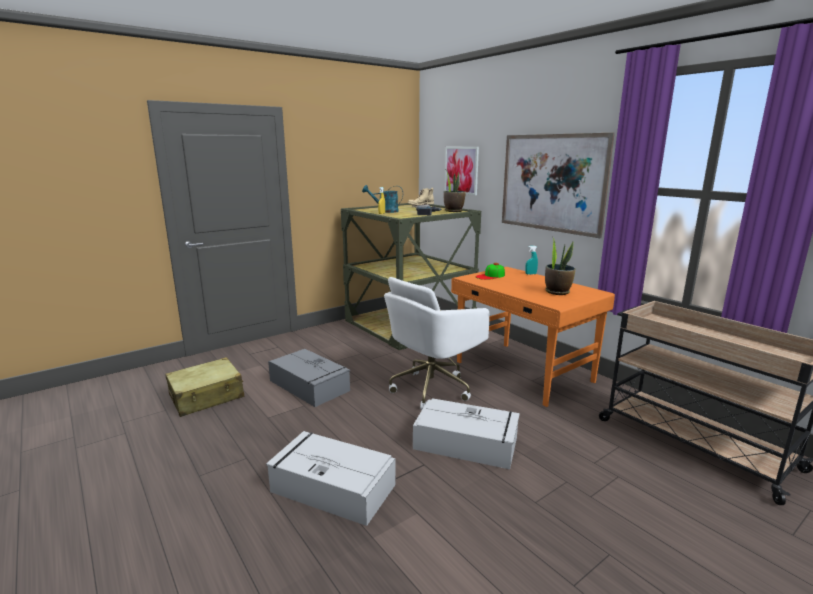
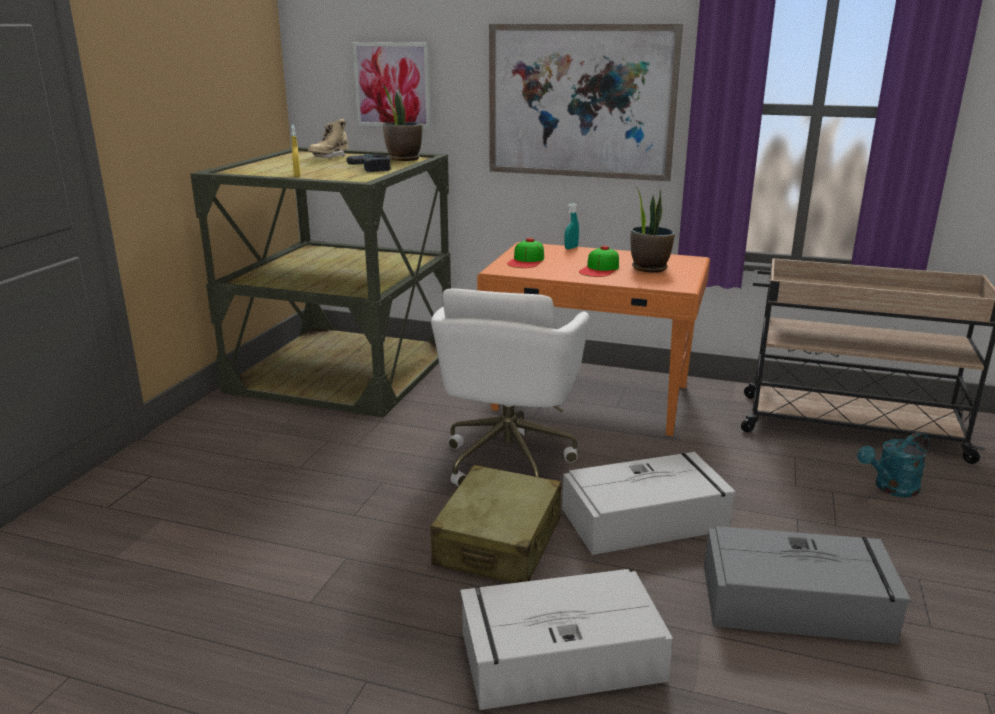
camera: 35 degrees left, 5 degrees up
(207, 396) = (130, 615): beige suitcase -> beige suitcase (499, 542)
(310, 386) = (312, 523): grey storage box -> grey storage box (798, 603)
(384, 211) = (289, 171): turquoise watering can -> turquoise watering can (891, 488)
(524, 287) = (600, 269): none -> cap

